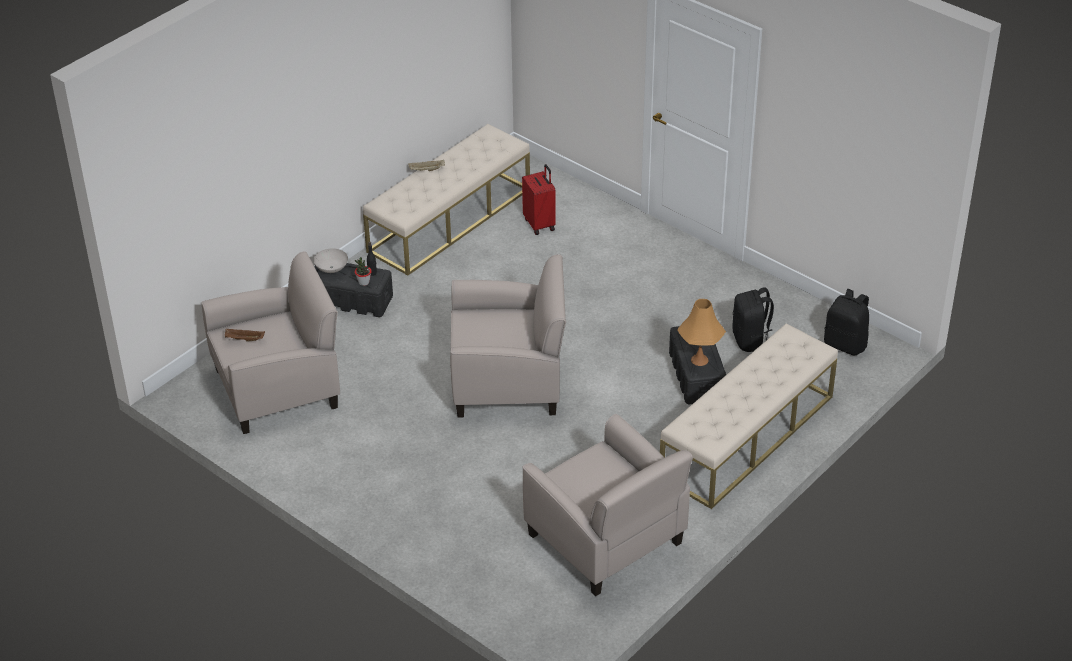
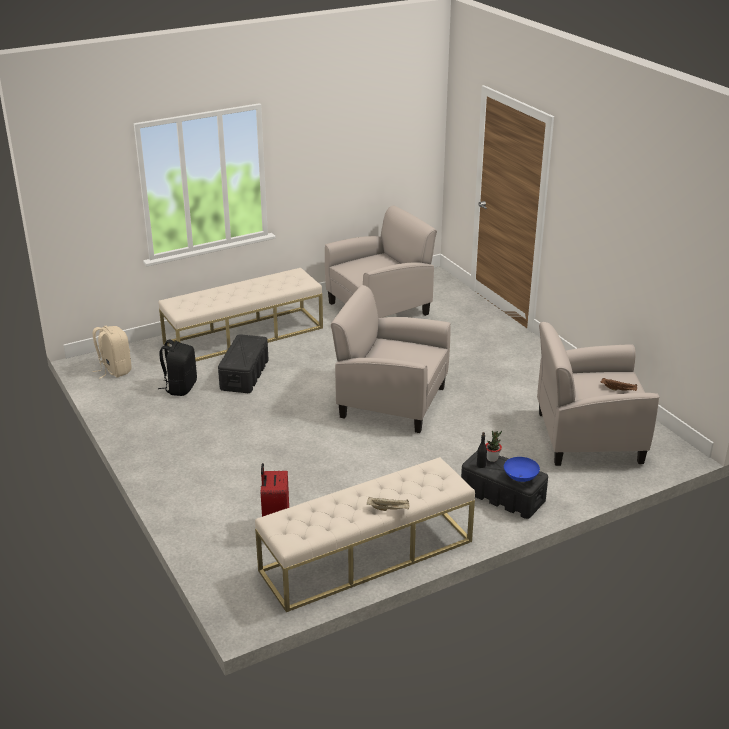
camera: 160 degrees left, 10 degrees down
(332, 268) = (520, 478): white bowl -> blue bowl
(606, 540) = (379, 308): beige armchair -> beige armchair turned 75 degrees clockwise
(699, 360) = (247, 345): orange table lamp -> none
(846, 344) = (114, 370): black backpack -> beige backpack

